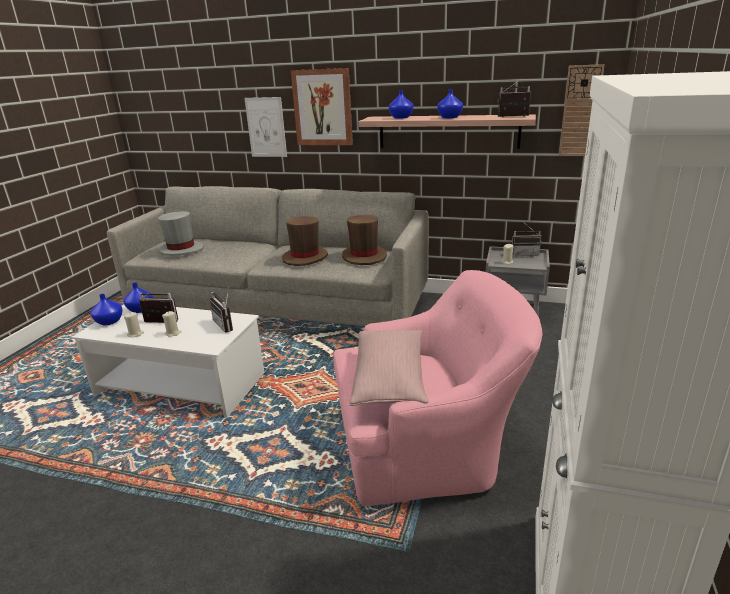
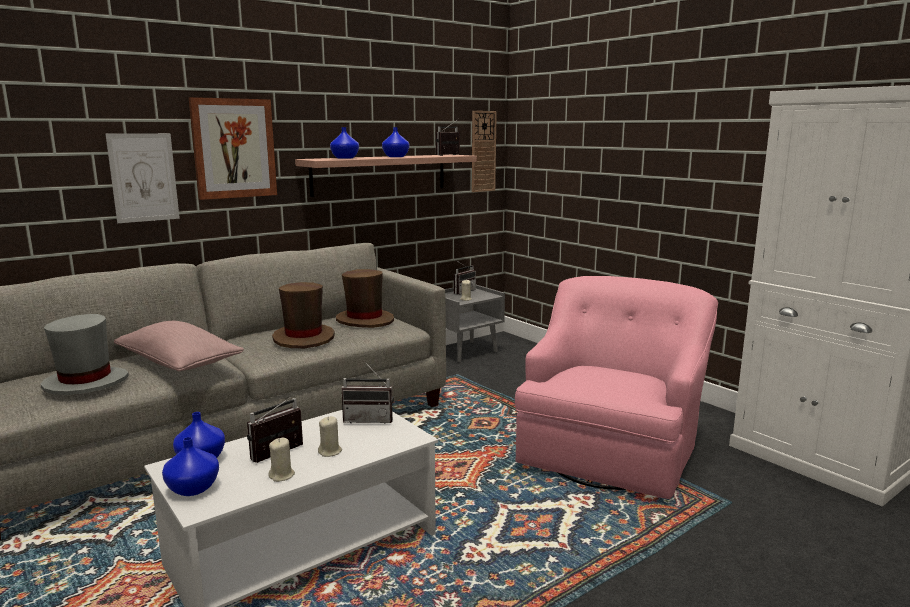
camera: 55 degrees left, 10 degrees down
(390, 380) = (615, 381): pink pillow -> pink pillow (179, 364)

